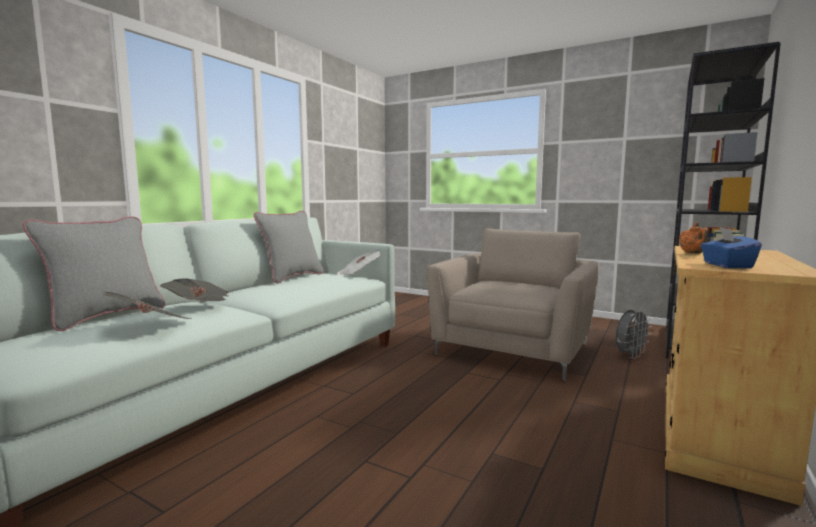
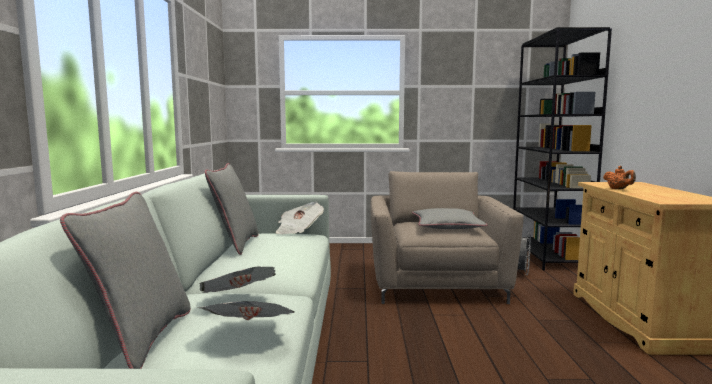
camera: 30 degrees left, 0 degrees up
(517, 287) = (447, 226): none -> grey pillow
(726, 265) = (673, 199): blue tissue box -> none

